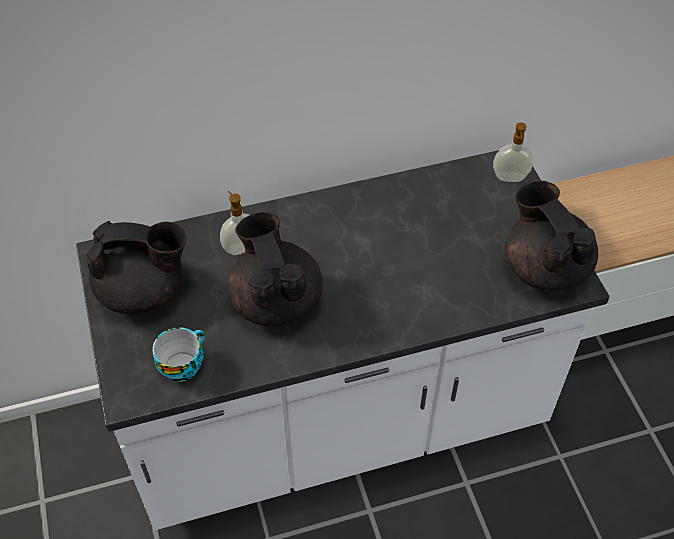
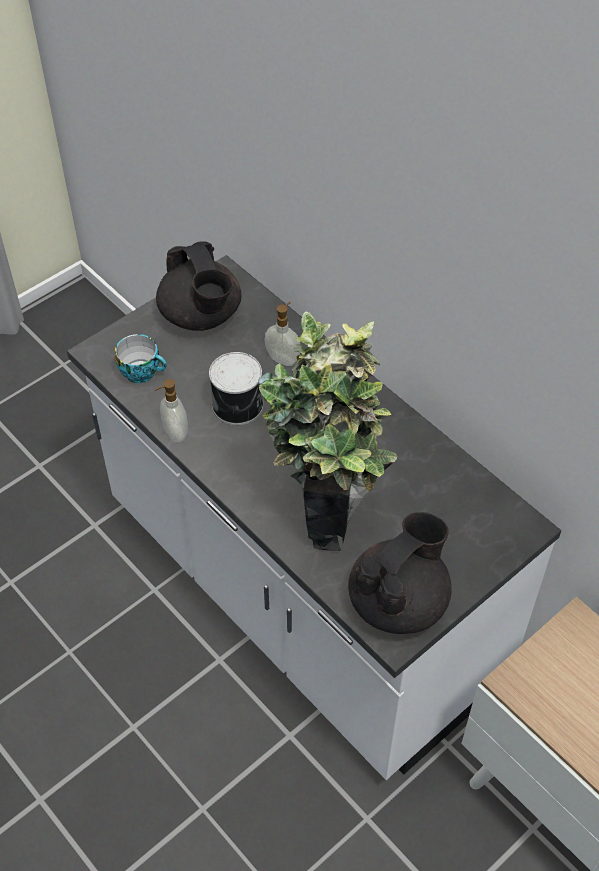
camera: 65 degrees right, 0 degrees up
(276, 300) = (239, 405): black teapot -> can
(428, 279) = (327, 508): none -> potted plant
(510, 178) = (504, 535): soap dispenser -> soap dispenser (174, 433)

